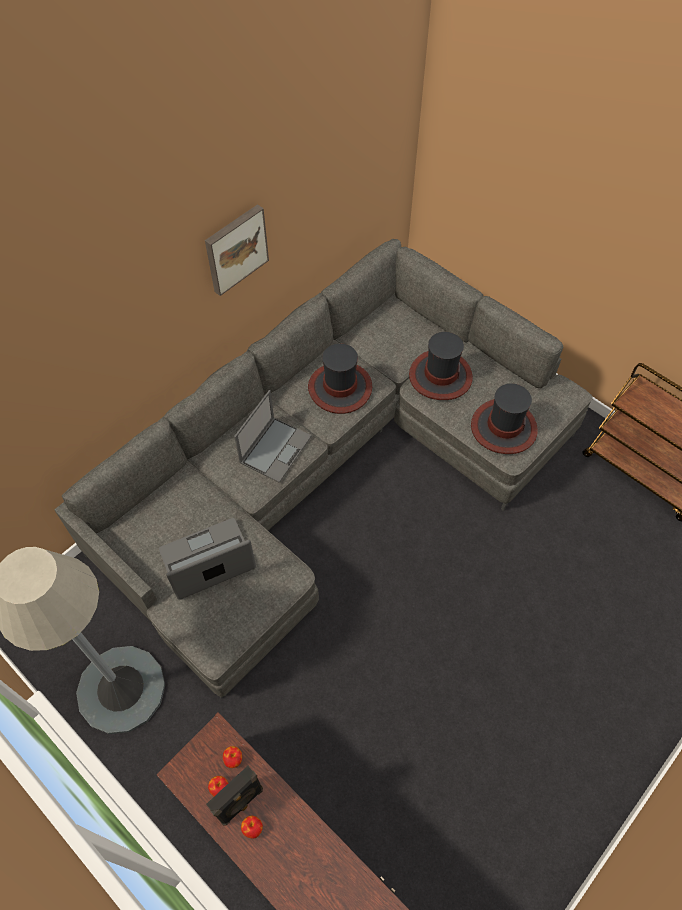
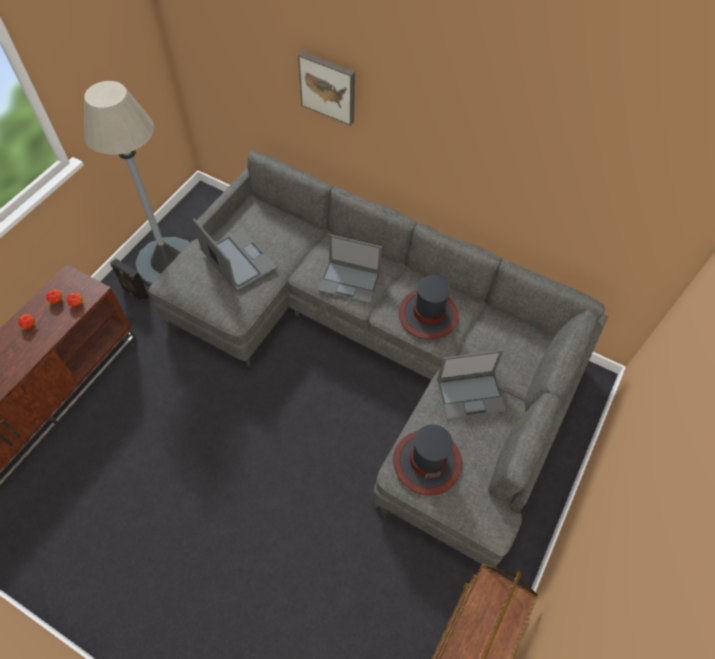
camera: 75 degrees right, 0 degrees up
(235, 248) = (453, 142): picture -> picture (328, 87)
(240, 803) = (46, 315): black speaker -> black speaker (135, 293)
(440, 376) = (471, 395): hat -> laptop

